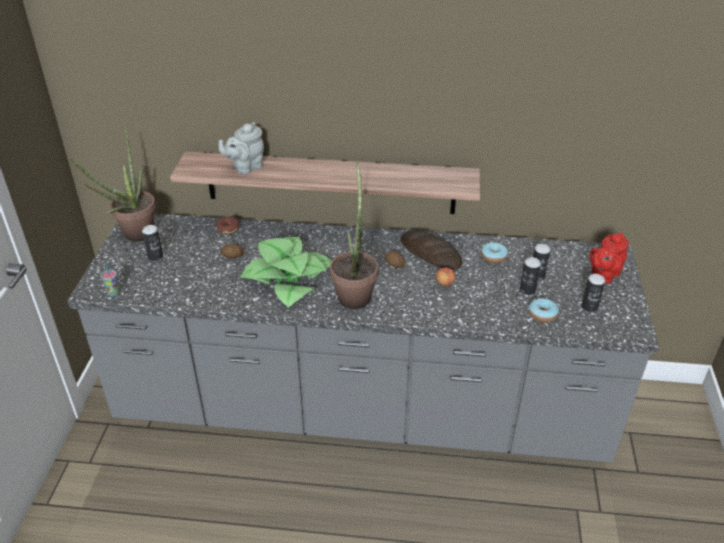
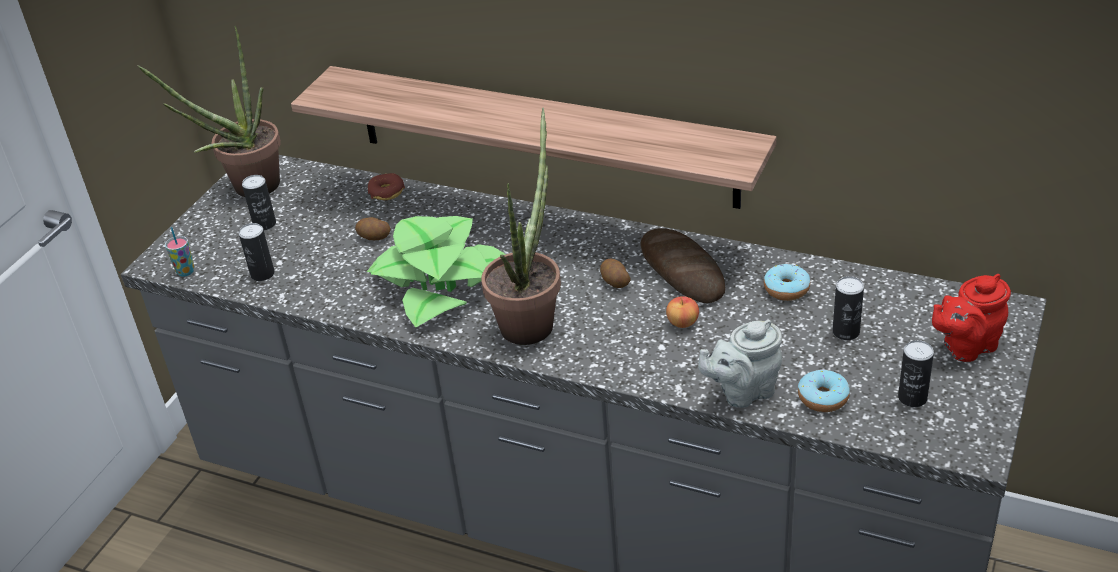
camera: 20 degrees right, 0 degrees up
(245, 167) = (405, 99): grey teapot -> grey teapot (743, 392)
(527, 290) = (817, 353): can -> can (262, 274)

